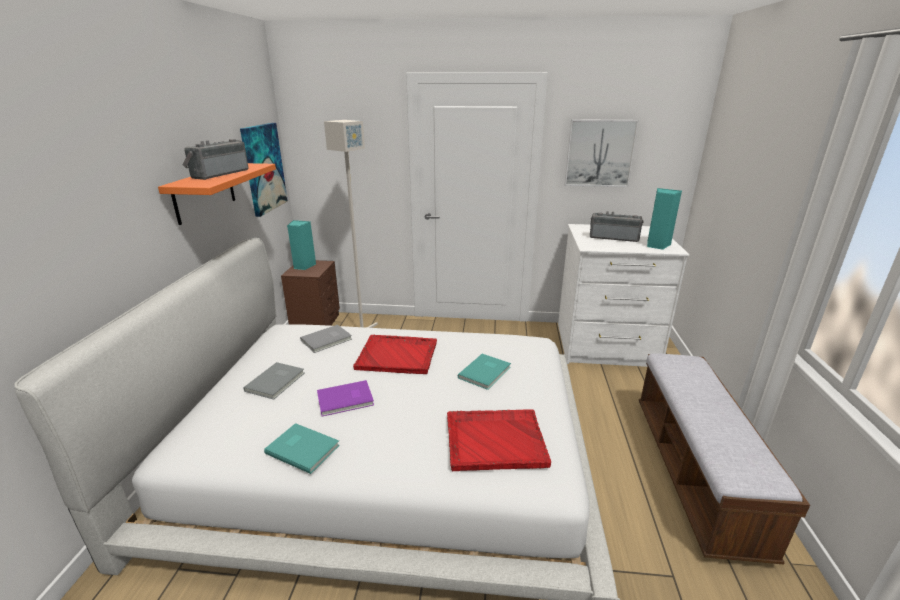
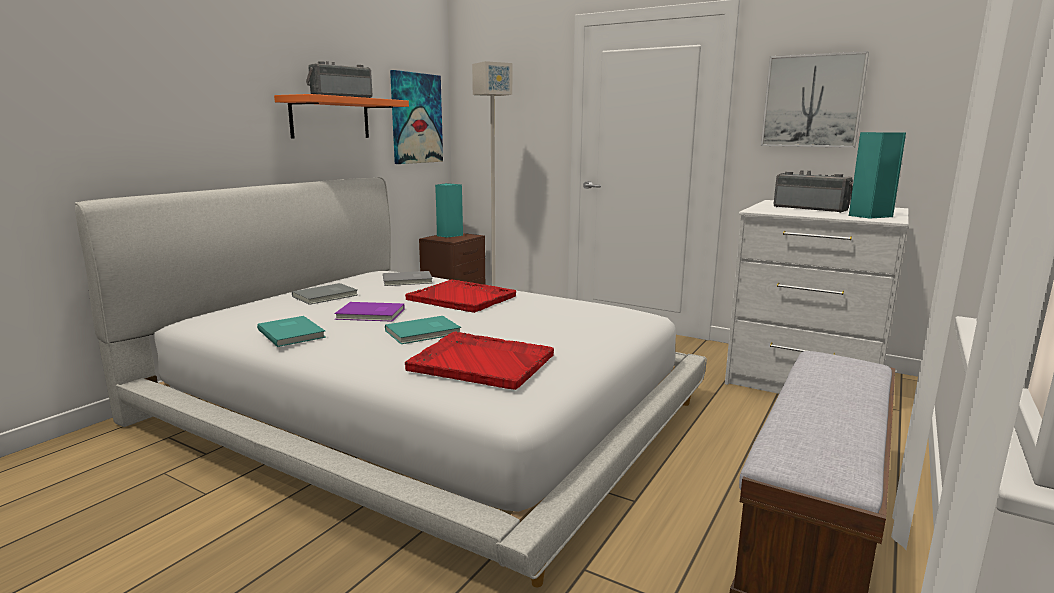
camera: 25 degrees right, 10 degrees down
(486, 372) = (542, 321): turquoise book -> turquoise book (424, 332)

